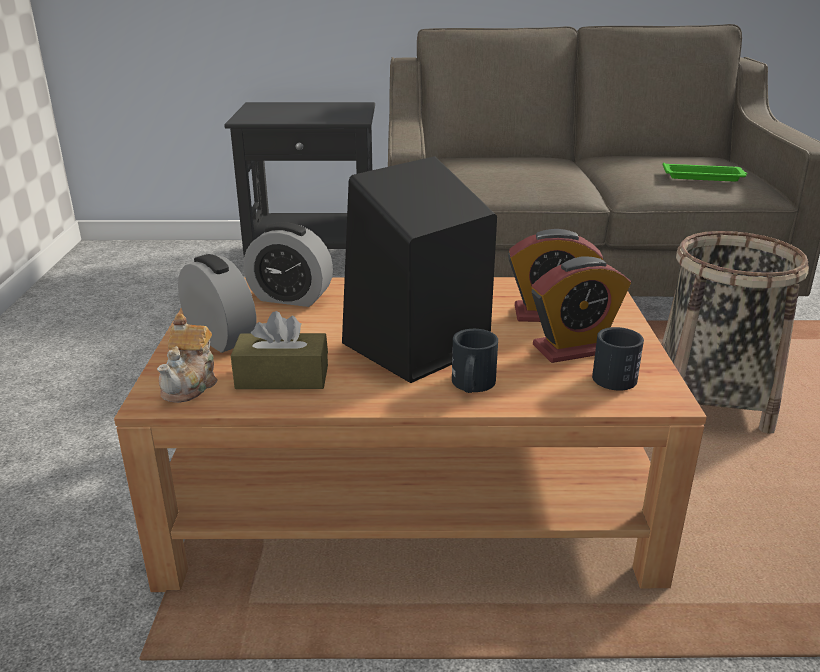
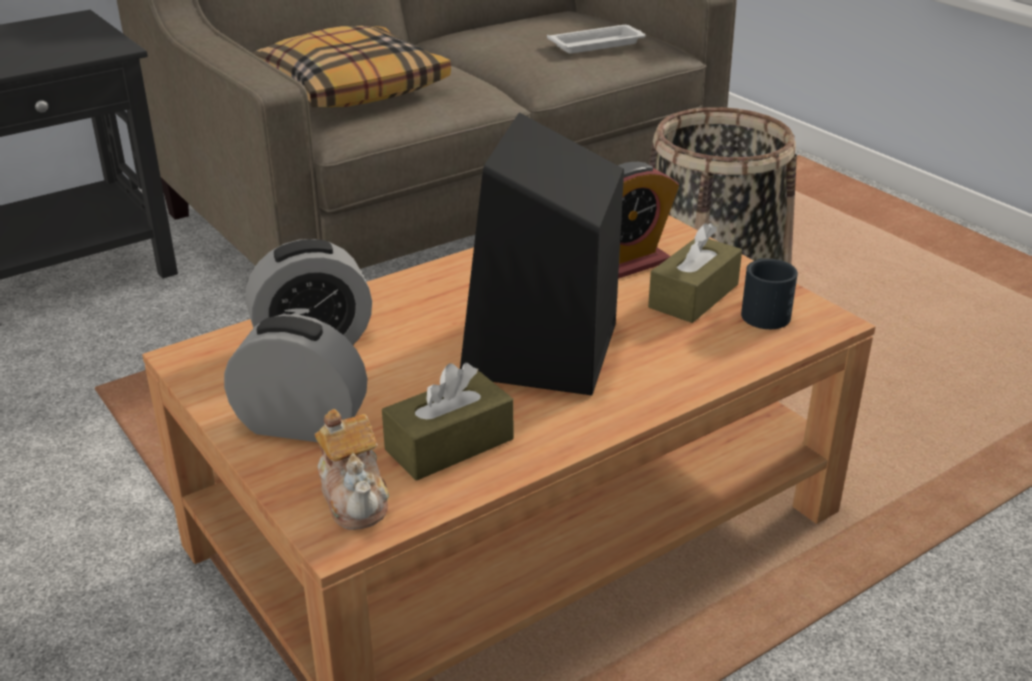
camera: 35 degrees left, 5 degrees up
(472, 386) = (653, 374): black mug -> none
(490, 171) = (351, 88): none -> pillow
(574, 348) = (693, 296): alarm clock -> brown tissue box
(704, 177) = (598, 44): green tray -> white tray

